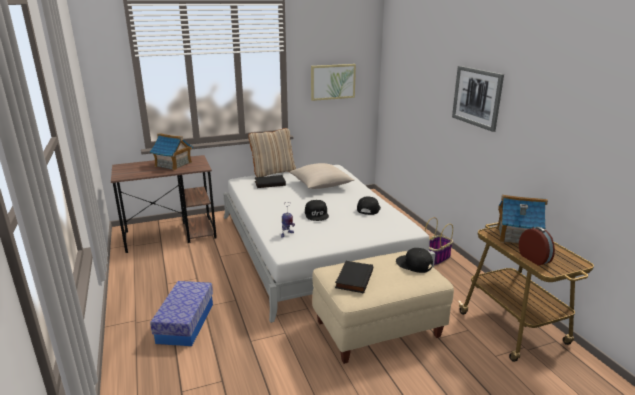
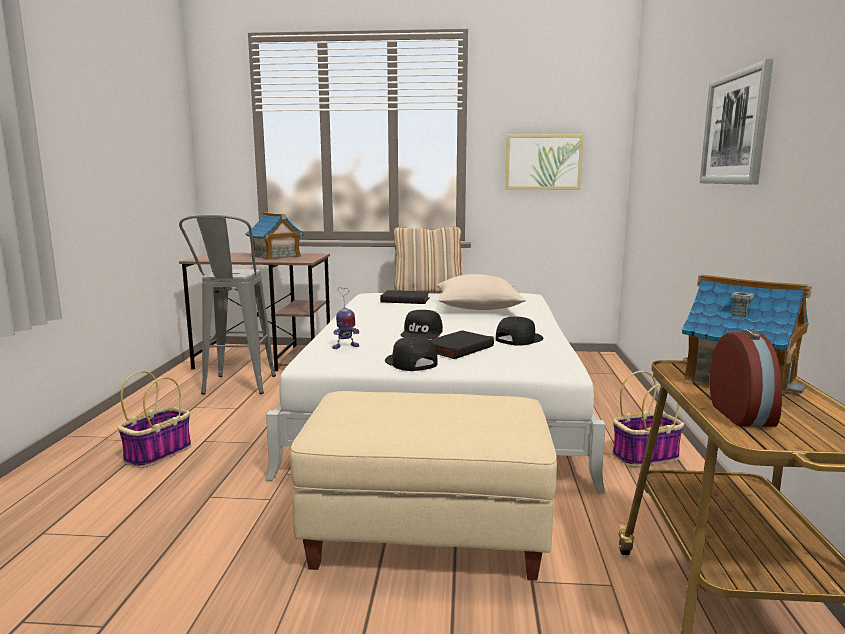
camera: 25 degrees right, 10 degrees down
(179, 263) = (236, 389): none -> grey stool
(185, 322) = (158, 453): storage box -> basket
(353, 278) = (366, 409): black book -> black book (457, 348)
(414, 264) = (505, 411): black cap -> black cap (410, 362)

